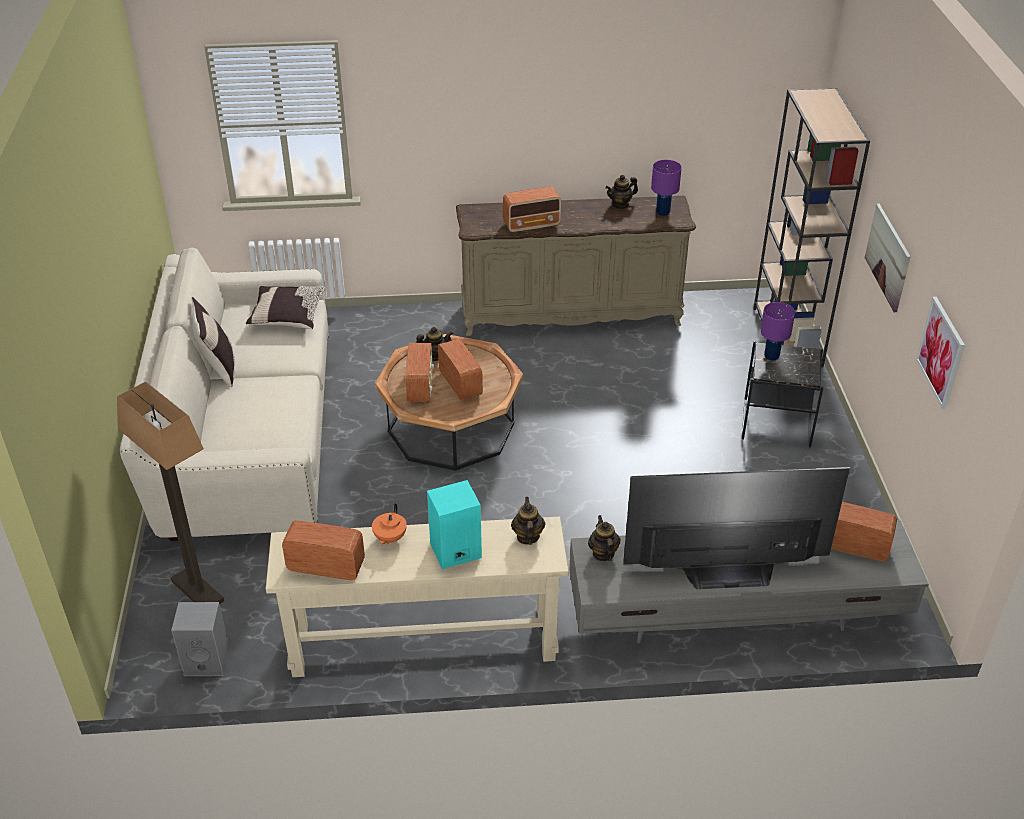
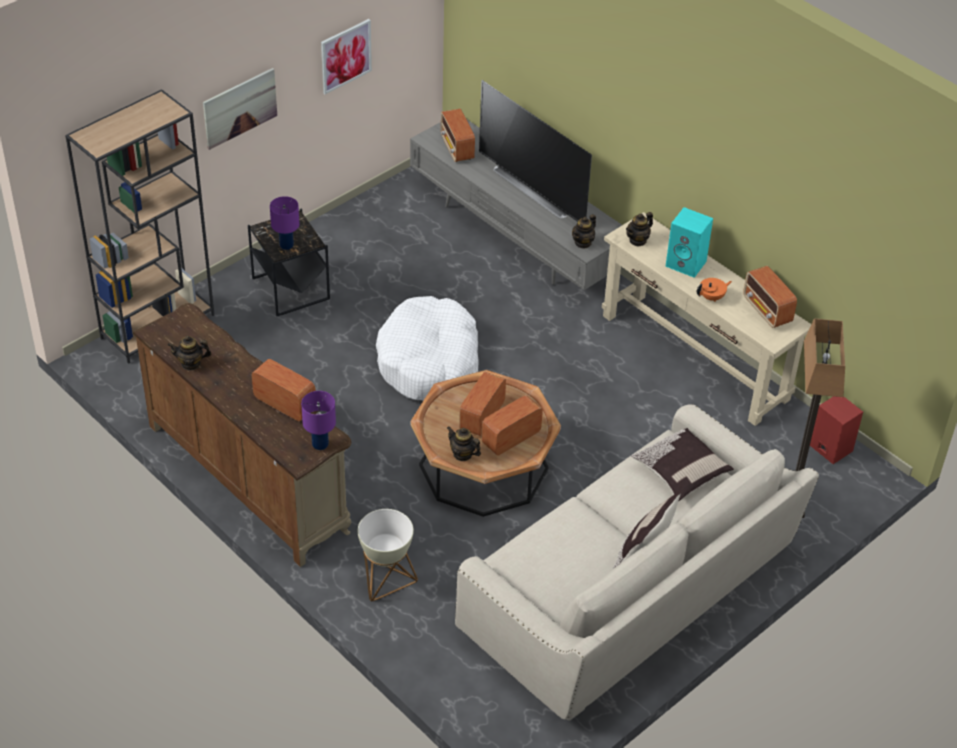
camera: 130 degrees left, 5 degrees up
(208, 661) = (829, 448): grey speaker -> red speaker
(287, 316) = (531, 562): pillow -> pillow (680, 472)
(406, 332) = (386, 580): none -> planter
(602, 458) = (429, 362): none -> white dog bed
(620, 204) = (191, 363): teapot -> teapot turned 150 degrees clockwise
(663, 212) = (180, 330): purple table lamp -> purple table lamp (319, 444)

